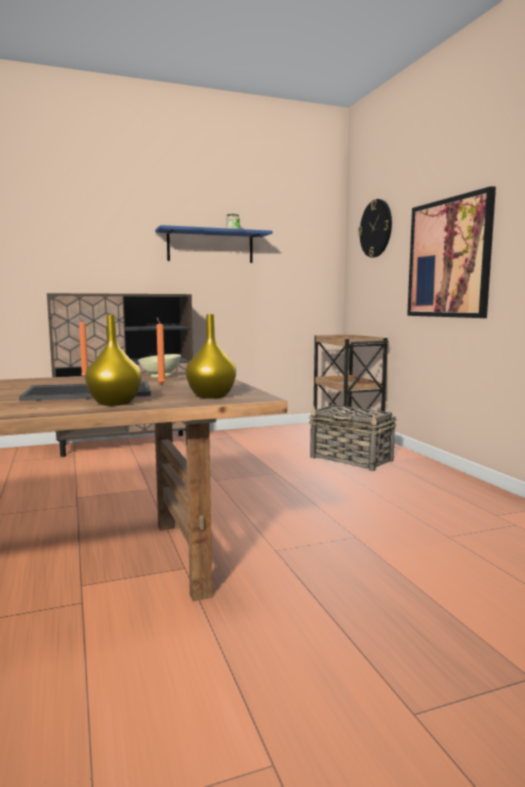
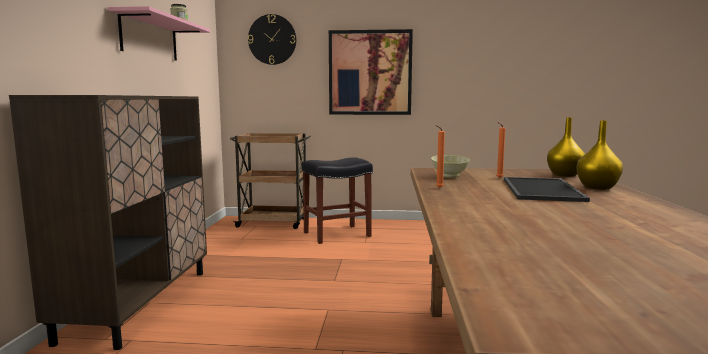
camera: 65 degrees left, 0 degrees up
(210, 246) = (149, 38): blue shelf -> pink shelf
(352, 459) = (337, 234): basket -> black stool

